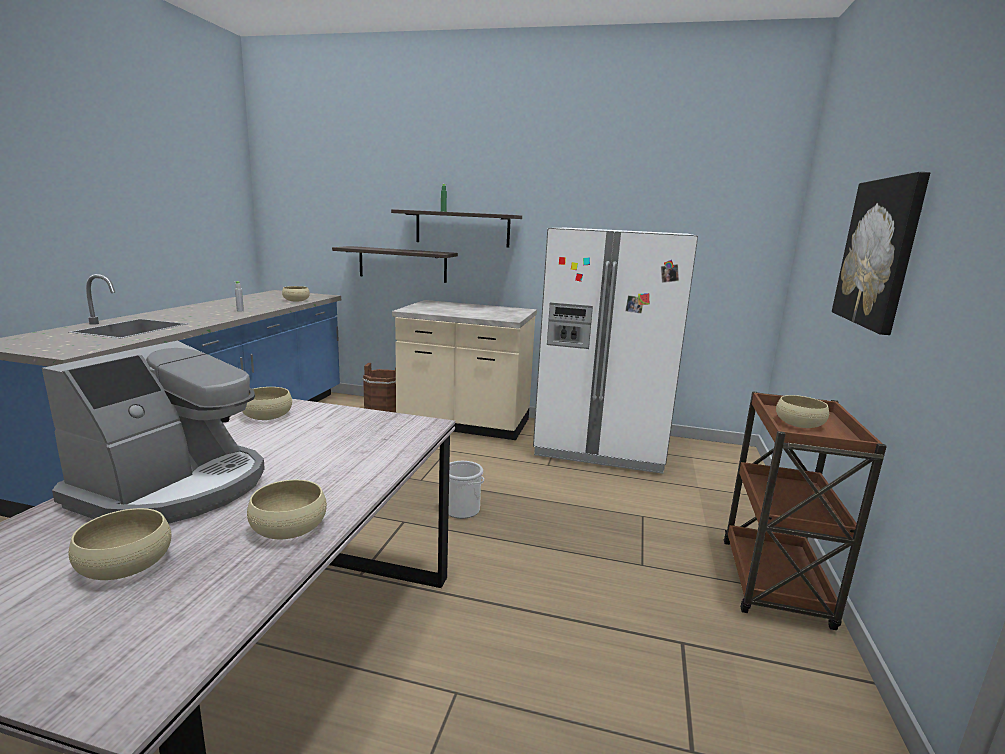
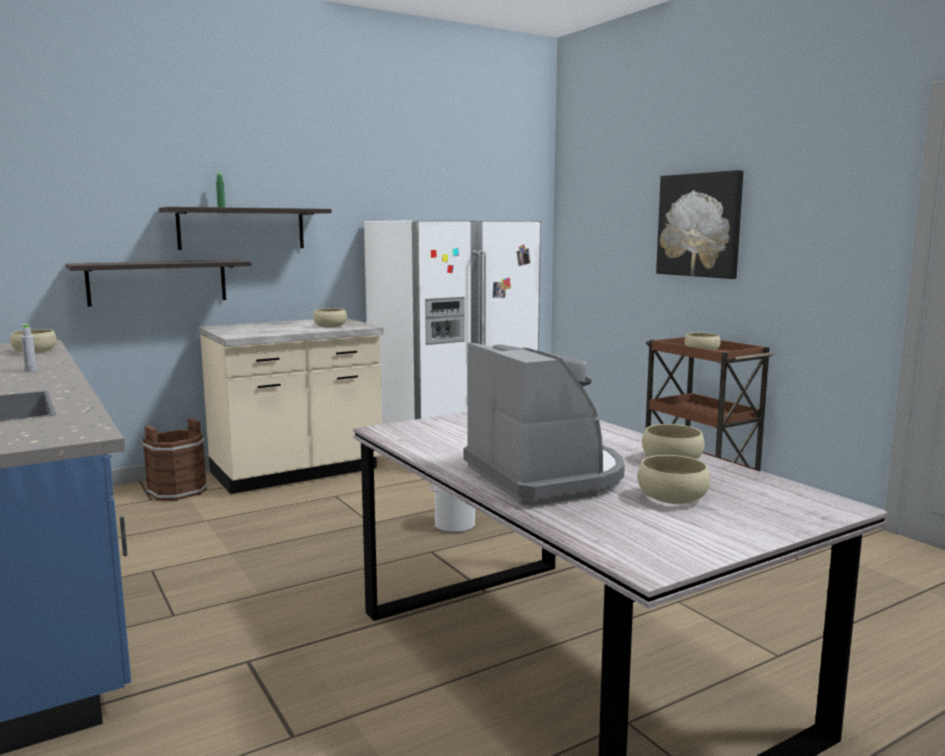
camera: 45 degrees left, 5 degrees down
(267, 416) = (414, 436): beige bowl -> beige bowl (330, 326)

